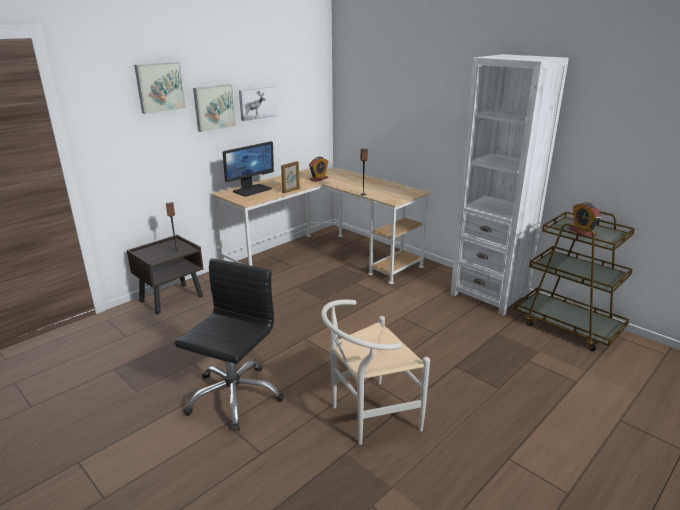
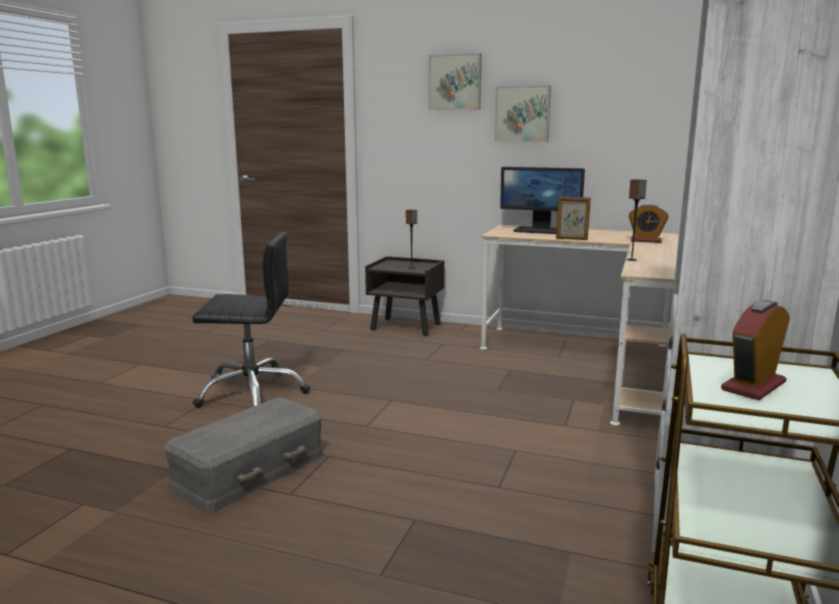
camera: 65 degrees right, 10 degrees down
(257, 103) = (594, 116): picture -> none
(368, 416) = (248, 470): white chair -> grey storage box

